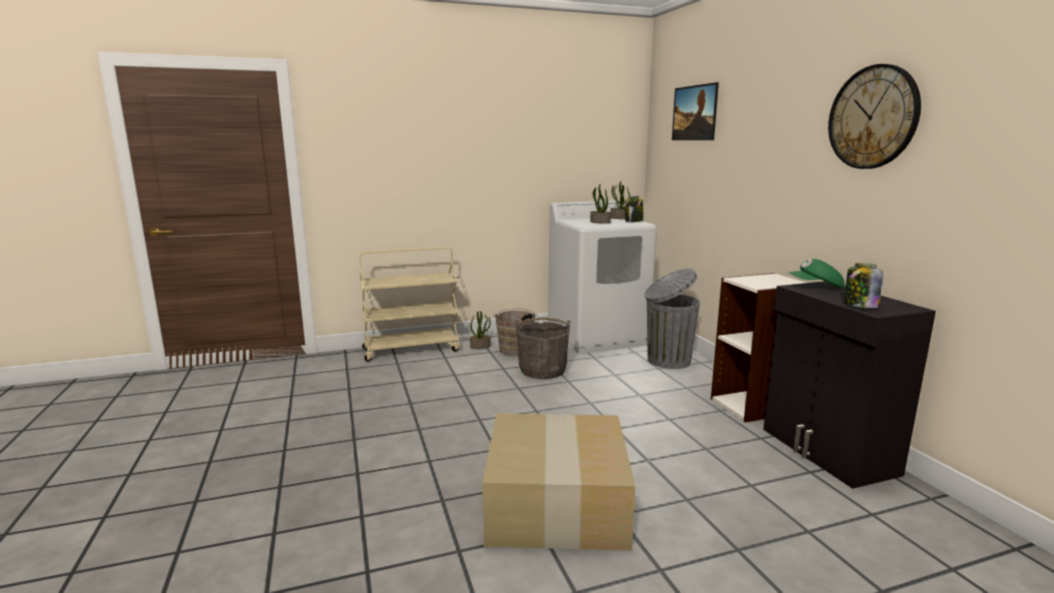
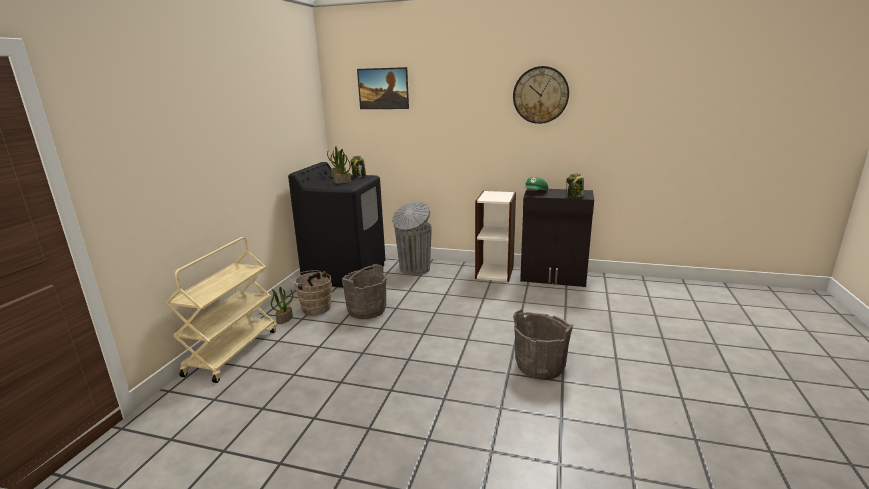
camera: 55 degrees left, 5 degrees up
(559, 505) = (540, 365): cardboard box -> grey bucket
(598, 337) = (345, 273): white washing machine -> black washing machine

